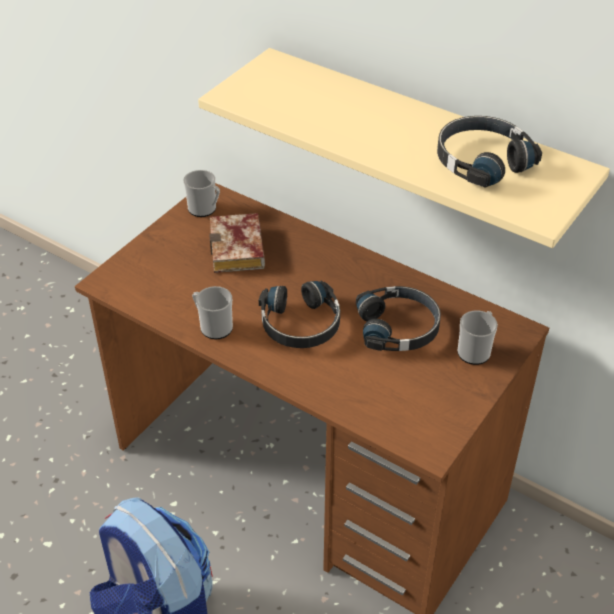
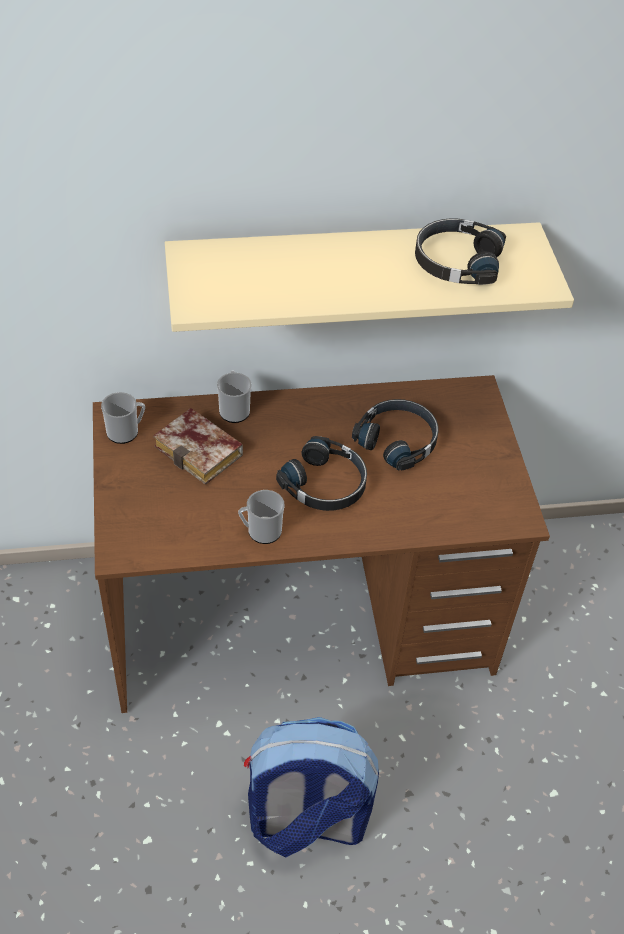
camera: 45 degrees left, 5 degrees up
(475, 350) = (468, 424): mug -> mug (234, 409)

